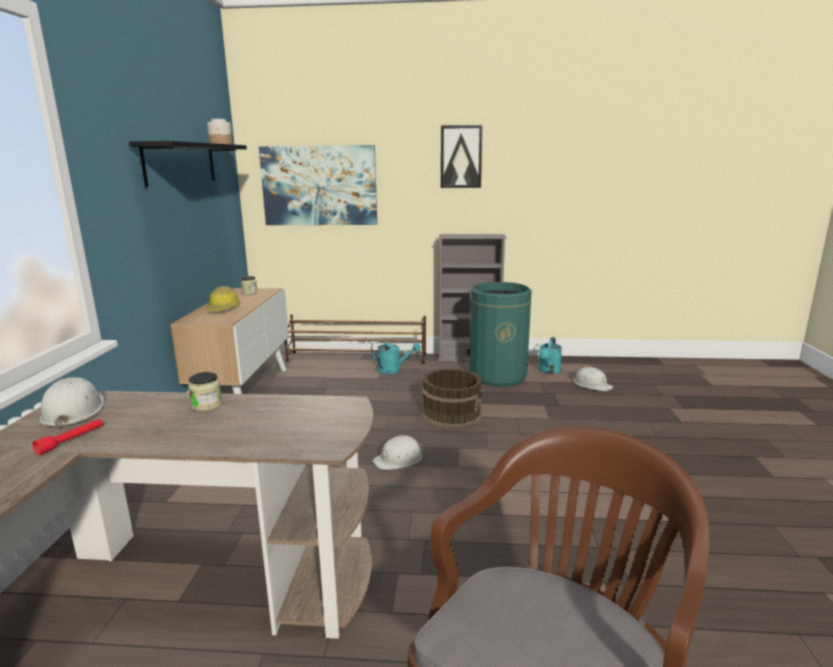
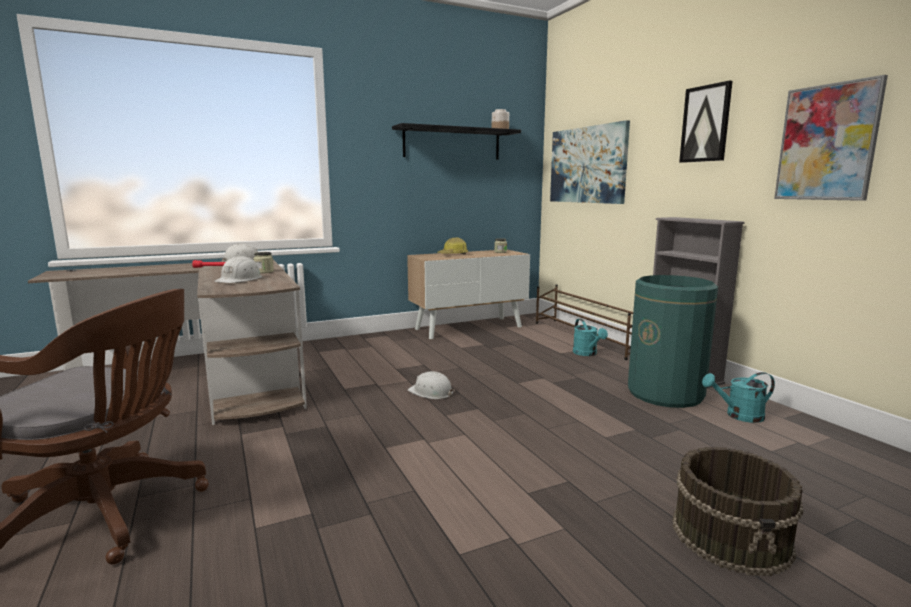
camera: 60 degrees right, 5 degrees down
(452, 413) = (540, 392): brown bucket -> brown bucket (732, 536)
(557, 179) = (827, 143): none -> picture
(592, 385) = (755, 448): white hard hat -> white hard hat (240, 279)

